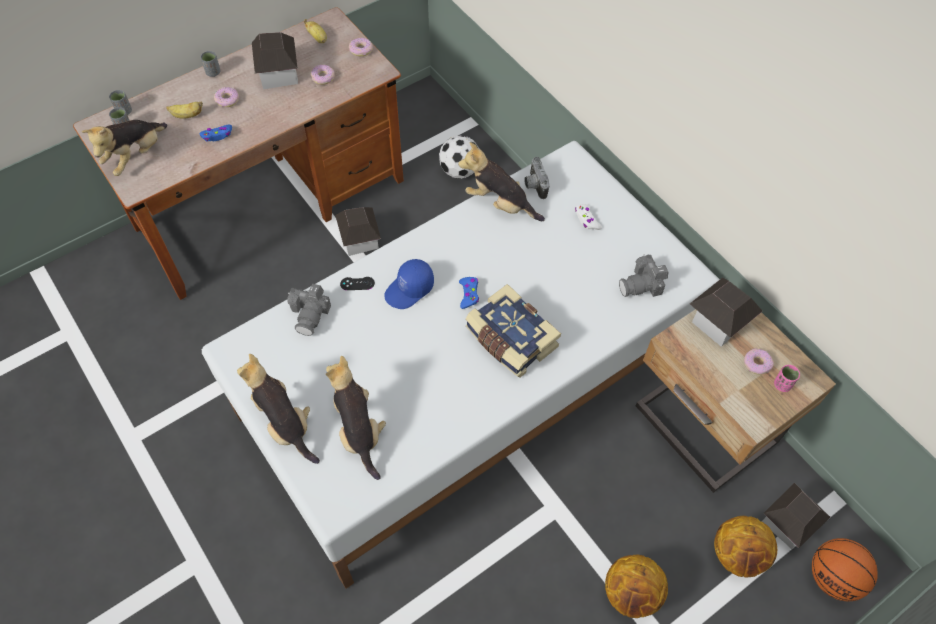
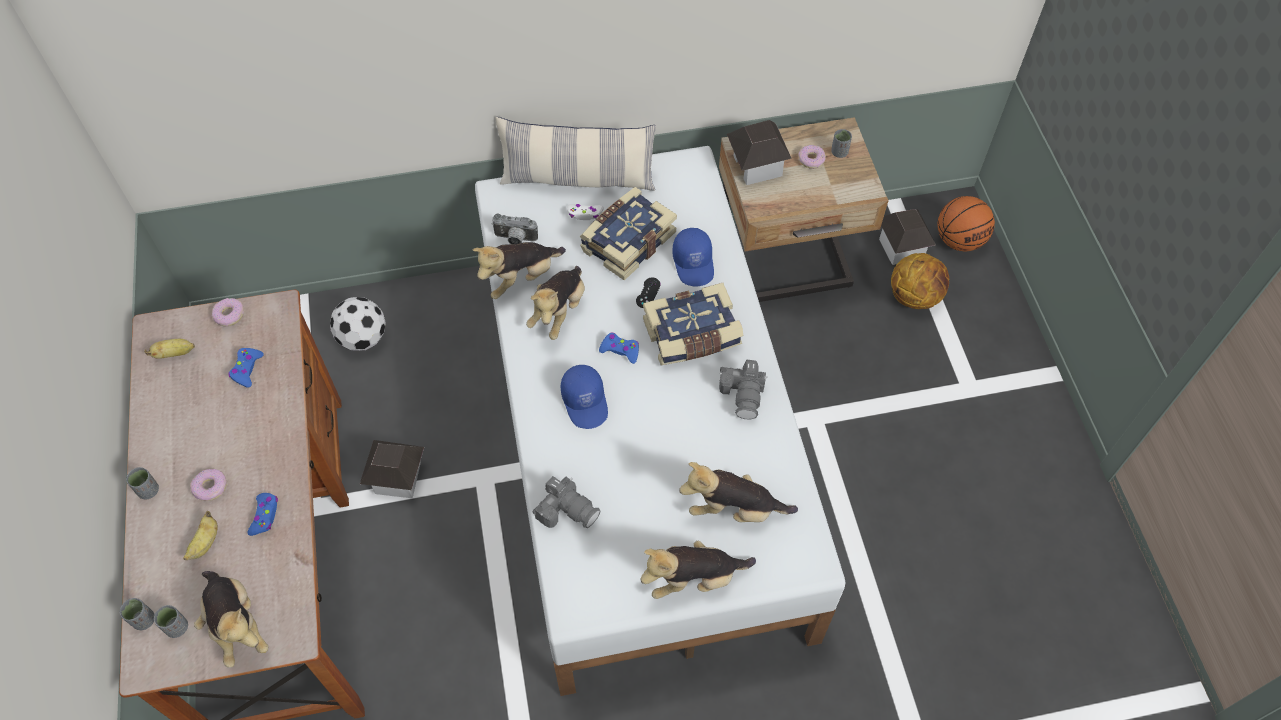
camera: 65 degrees left, 0 degrees up
(279, 74) = (207, 416): toy house -> none
(323, 77) = (247, 369): donut -> blue game controller
(357, 283) = (551, 449): black game controller -> black game controller (648, 293)
(483, 240) = (559, 311): none -> plush toy
(577, 258) = (627, 241): none -> book
(584, 314) = (694, 263): none -> blue cap
(618, 201) = (578, 179): none -> pillow
(631, 594) = (919, 393): basketball -> none
(642, 285) = (685, 204): camera -> camera (743, 394)
(782, 384) = (839, 152): pink cup -> grey cup

